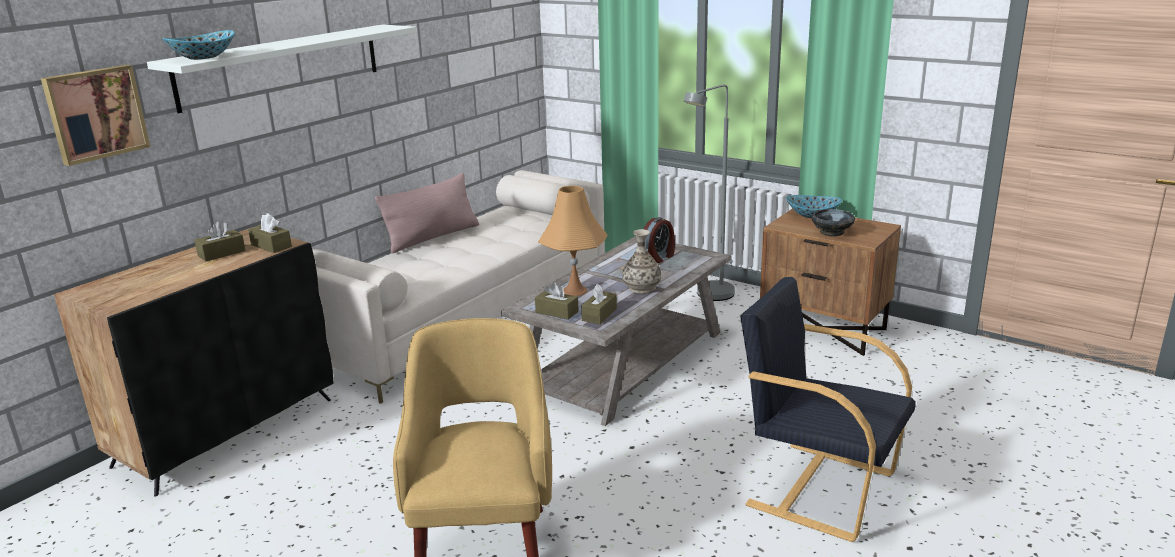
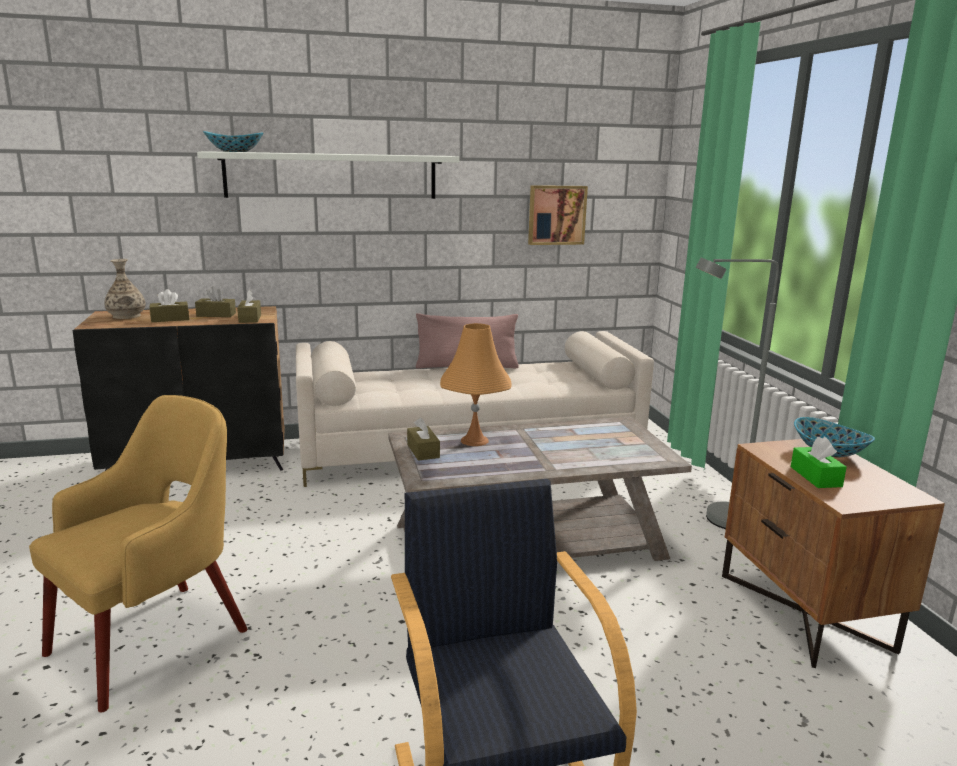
camera: 40 degrees right, 5 degrees down
(95, 113) = (154, 184): picture -> picture (556, 215)
(599, 314) = (450, 467): brown tissue box -> brown tissue box (170, 319)
(642, 288) = (535, 461): vase -> vase (126, 316)
(659, 257) = (610, 441): alarm clock -> none
(831, 232) = (815, 476): black bowl -> green tissue box

